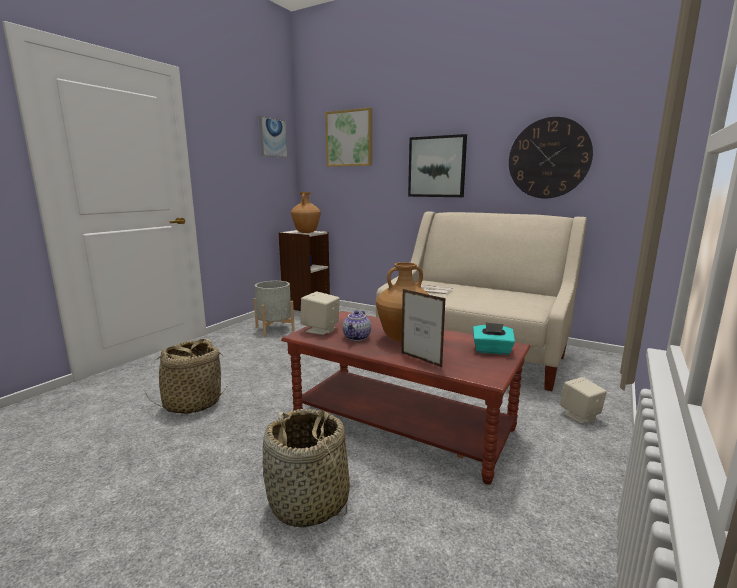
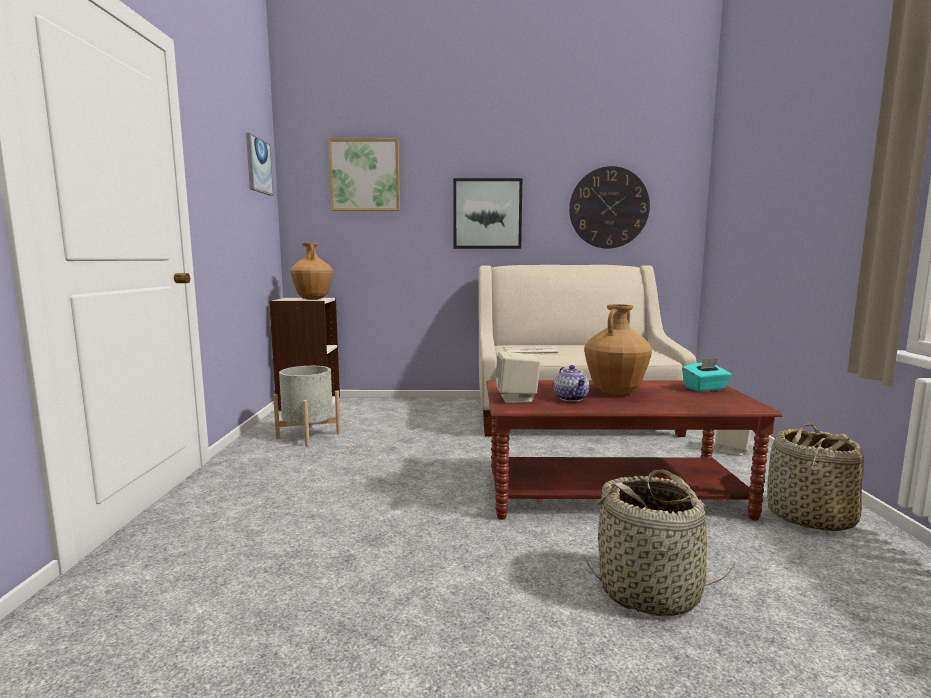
camera: 30 degrees left, 5 degrees down
(192, 403) = (339, 543): basket -> basket (809, 517)
(421, 360) = (673, 405): picture frame -> none

